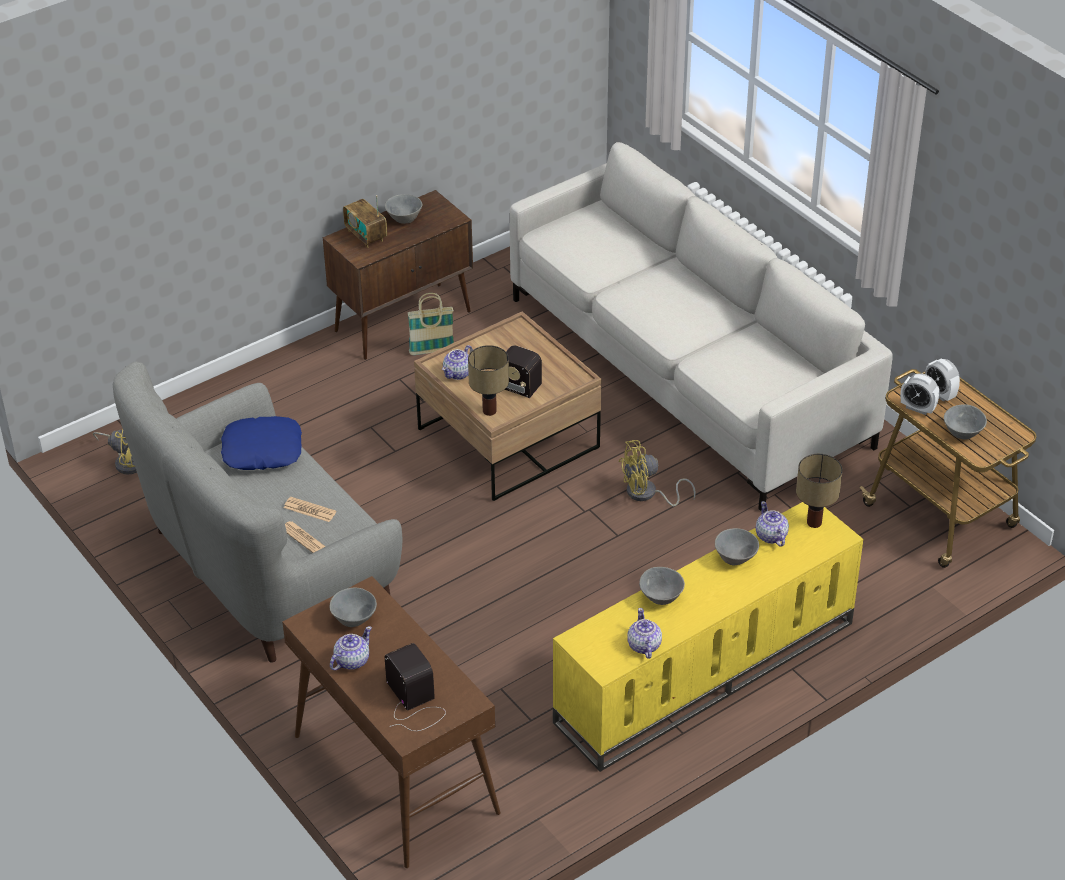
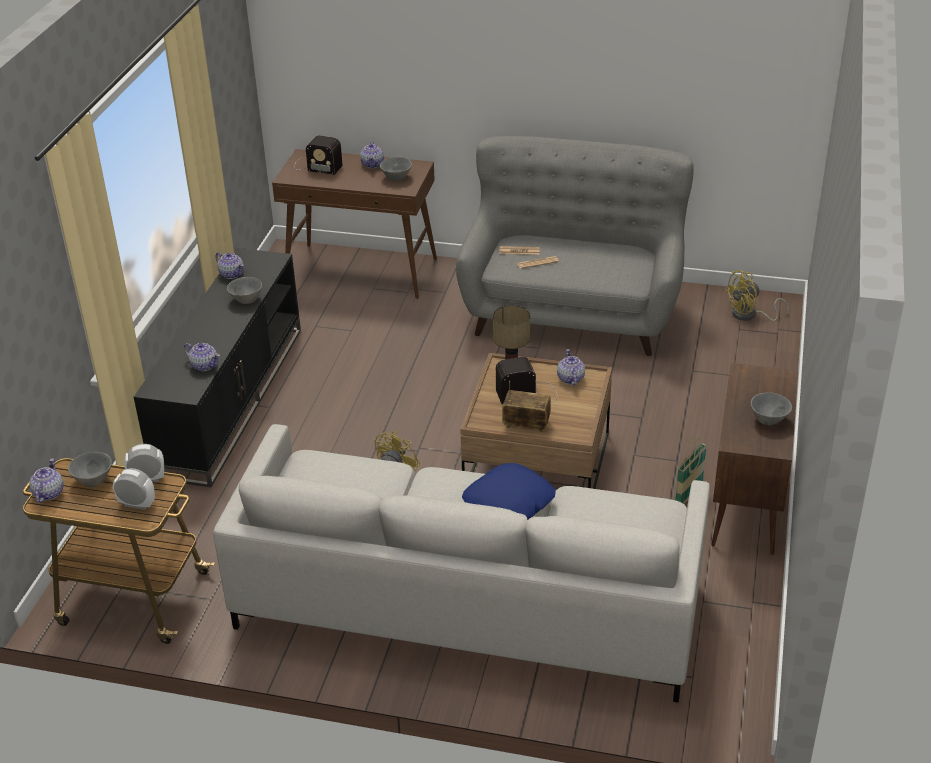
camera: 140 degrees right, 5 degrees down
(262, 450) = (618, 275): blue pillow -> blue pillow (509, 503)
(366, 235) = (770, 389): radio -> radio (526, 424)
(705, 674) = (230, 398): yellow tv stand -> black tv stand
(736, 559) = (216, 341): grey bowl -> none
(815, 523) = (178, 388): table lamp -> none
(1007, 439) = (48, 493): none -> teapot

